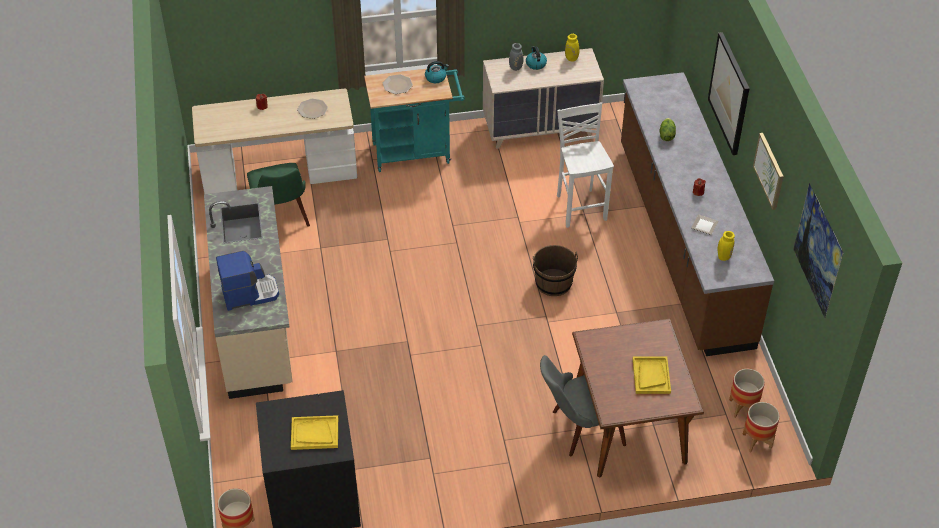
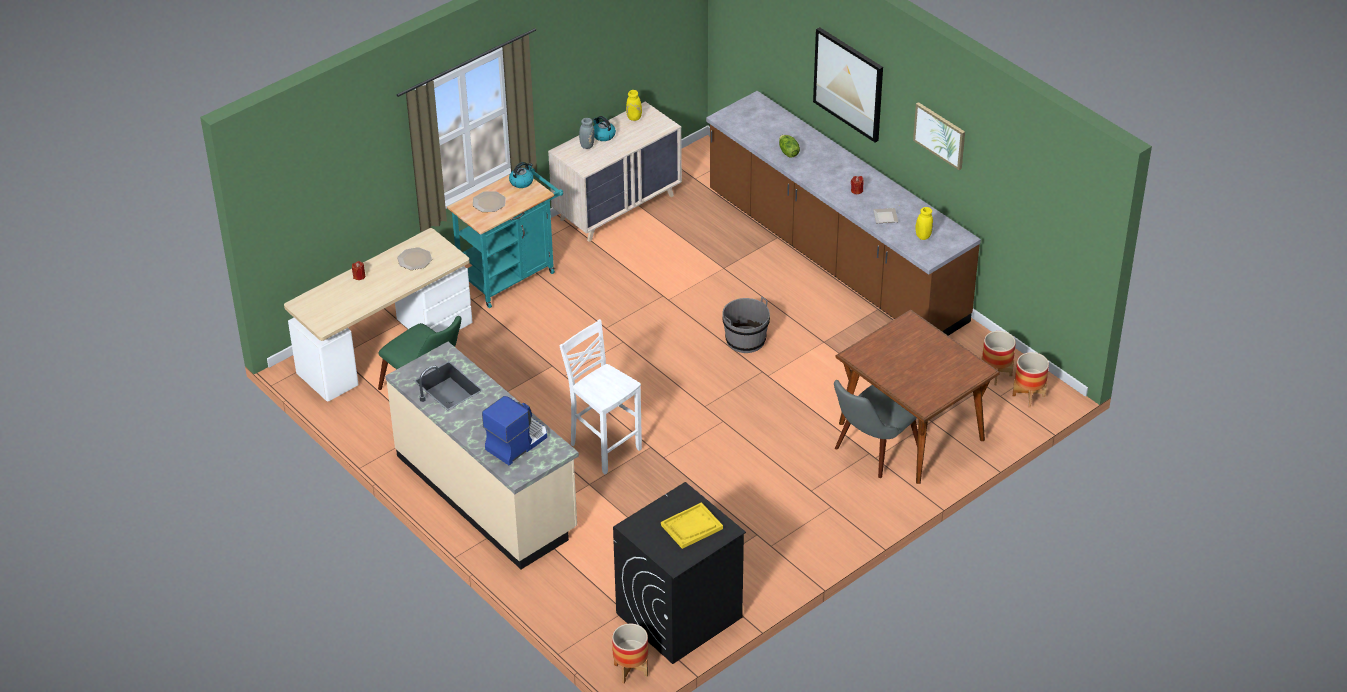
camera: 30 degrees left, 5 degrees down
(553, 283) = (745, 340): brown bucket -> grey bucket
(580, 207) = (715, 263): white stool -> white stool (604, 447)
(651, 376) = (933, 362): yellow tray -> none
(813, 267) = (1037, 199): picture -> none

